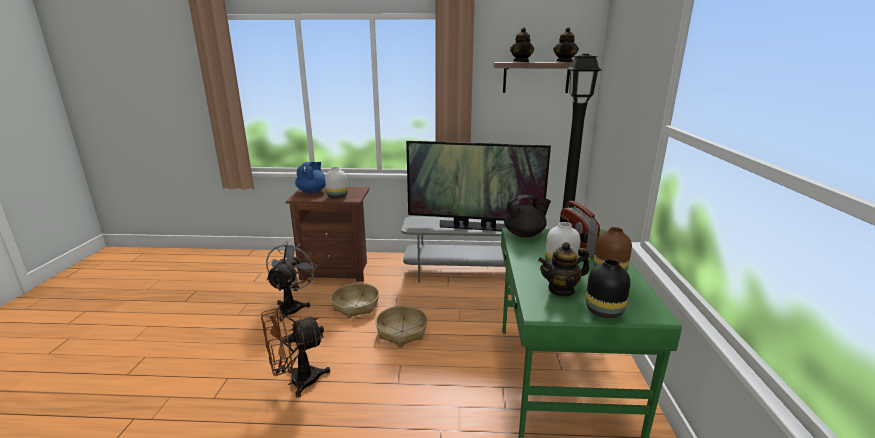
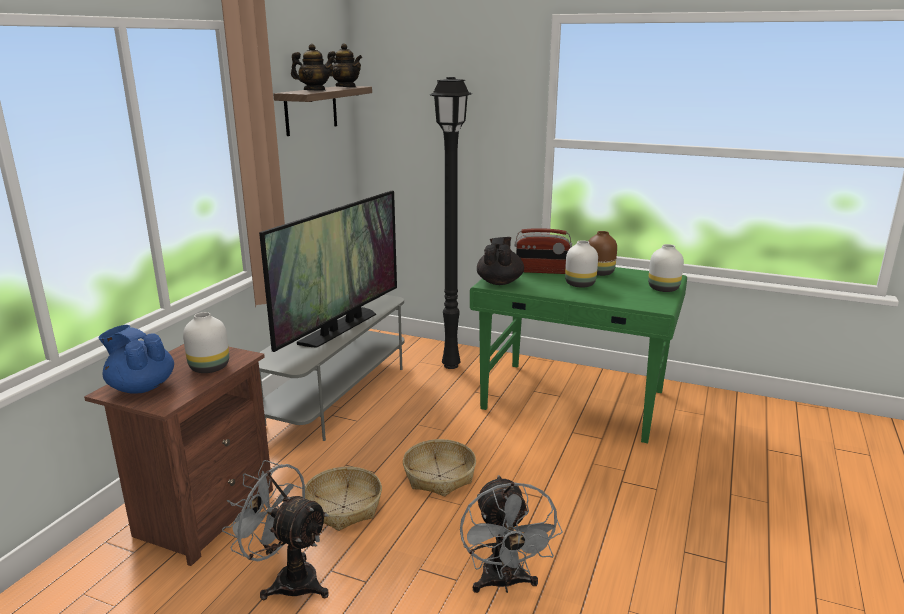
camera: 70 degrees left, 0 degrees up
(297, 382) = (504, 583): brown fan -> grey fan
(561, 290) = (625, 293): teapot -> none
(605, 311) = (664, 288): black vase -> white vase

